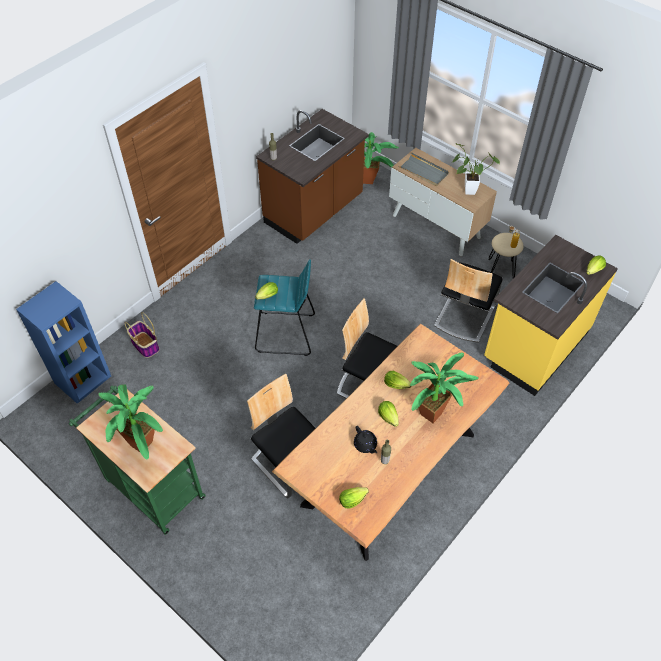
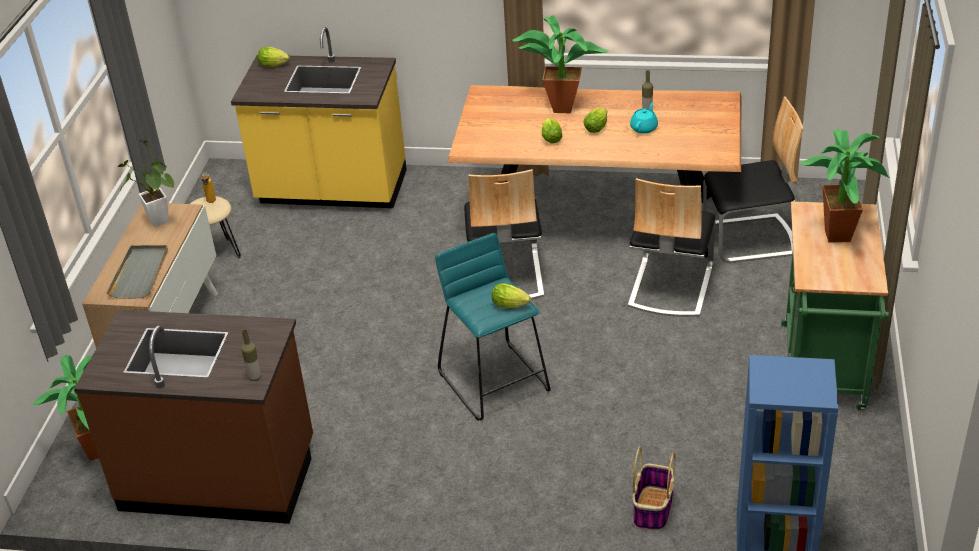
camera: 120 degrees left, 15 degrees down
(354, 499) = (708, 111): lettuce -> none
(365, 445) = (644, 128): black teapot -> turquoise teapot
(464, 315) = (327, 252): chair -> chair (750, 239)

